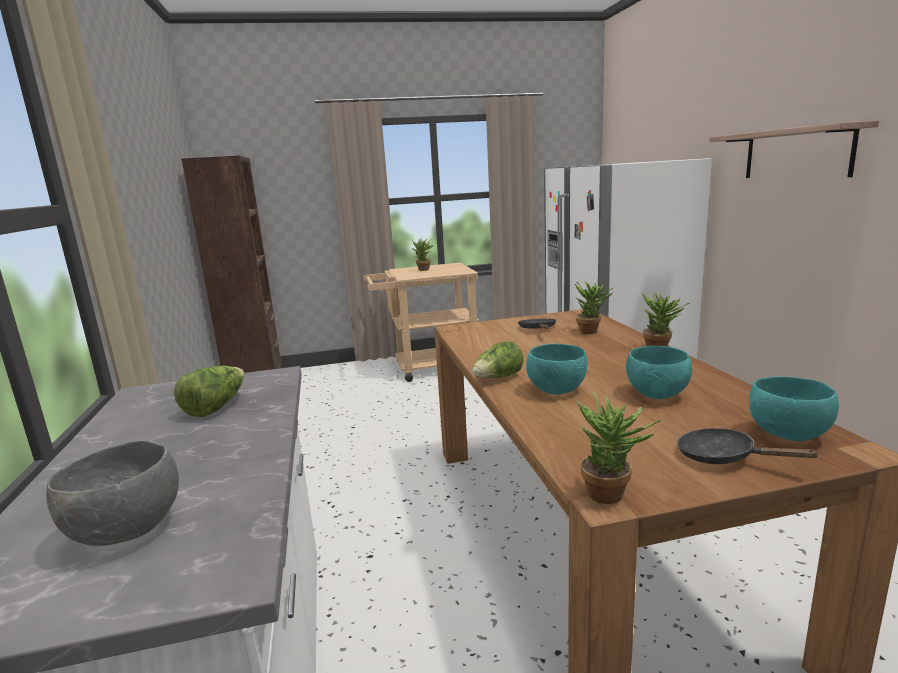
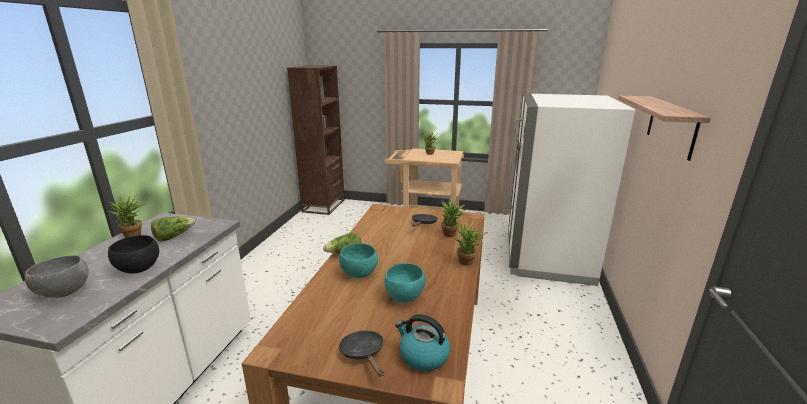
camera: 25 degrees right, 5 degrees up
(233, 457) = (138, 269): none -> black bowl
(613, 495) = (276, 351): potted plant -> potted plant (134, 236)
(789, 436) = (423, 356): turquoise bowl -> kettle

